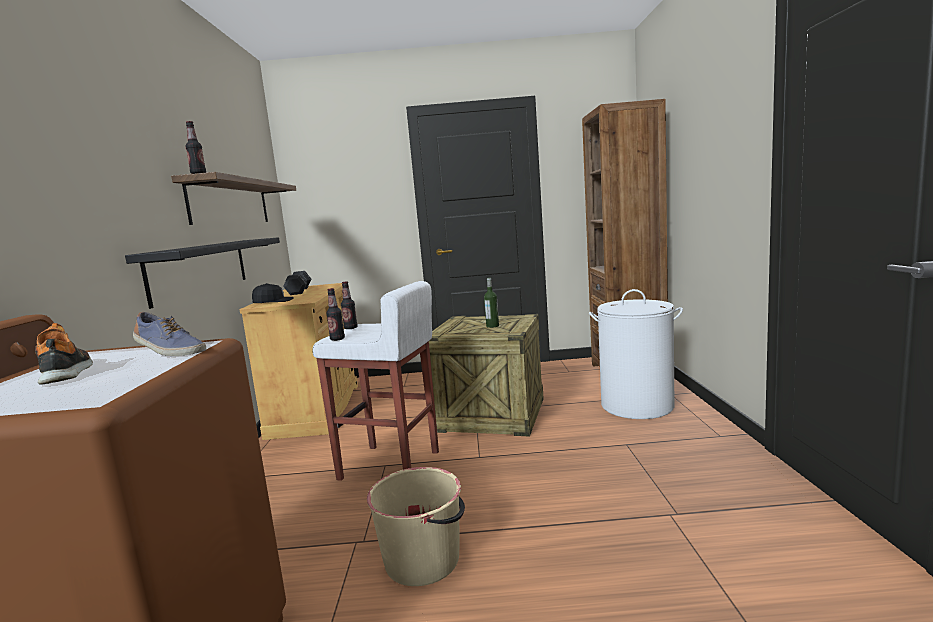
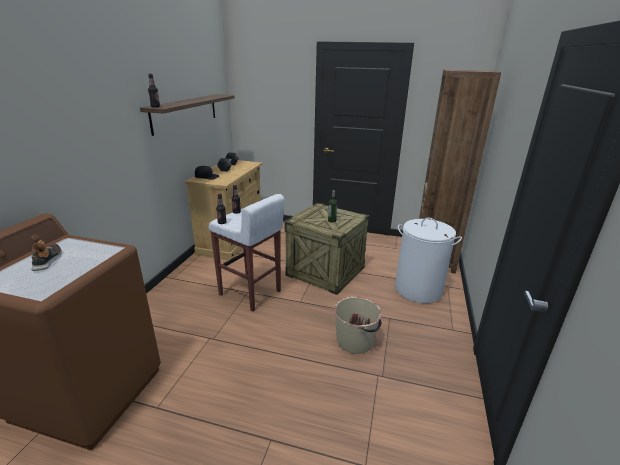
camera: 15 degrees right, 15 degrees up
(169, 352) = (96, 252): shoe -> none
(201, 268) = (158, 161): black shelf -> none
(423, 560) = (234, 360): beige bucket -> beige bucket (355, 341)

